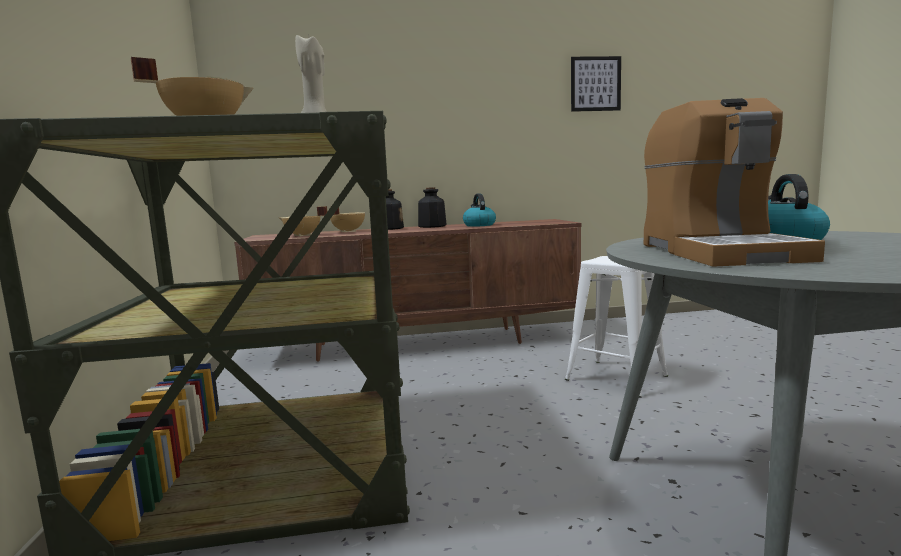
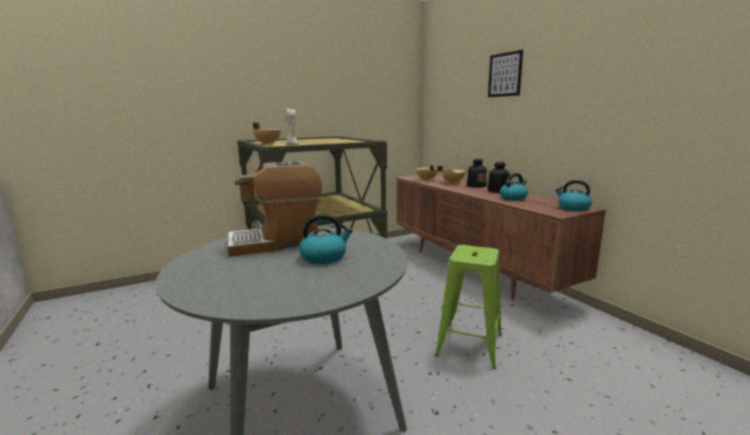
camera: 70 degrees right, 5 degrees up
(543, 220) = (573, 208): none -> kettle
(595, 84) = (681, 66): picture -> picture (505, 74)
(615, 378) = (470, 344): white stool -> green stool

